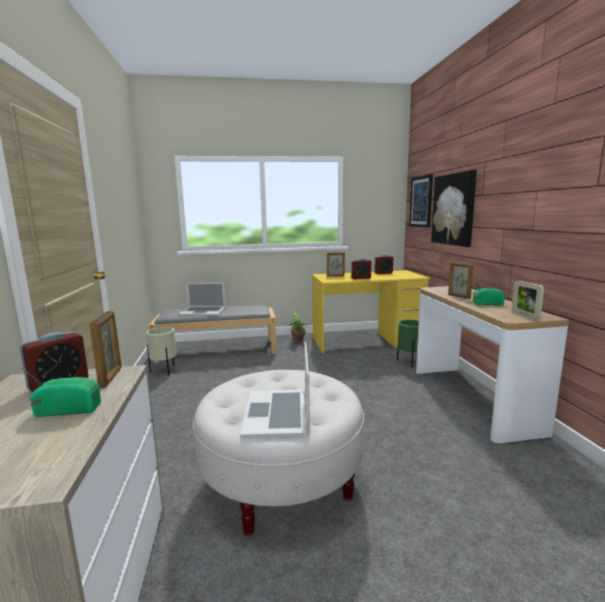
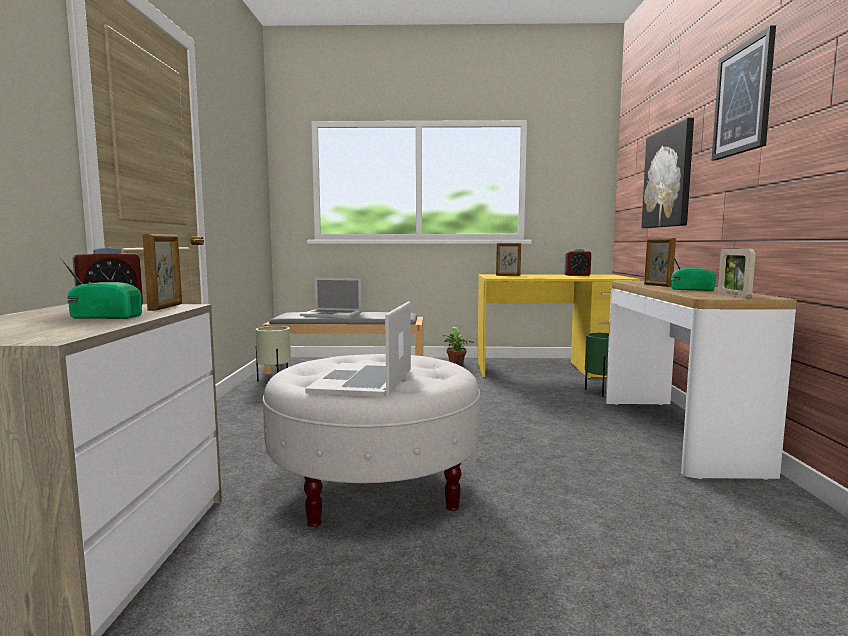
camera: 10 degrees right, 5 degrees down
(361, 278) = (540, 277): alarm clock -> none
(421, 201) = (632, 176): picture -> picture (743, 99)

